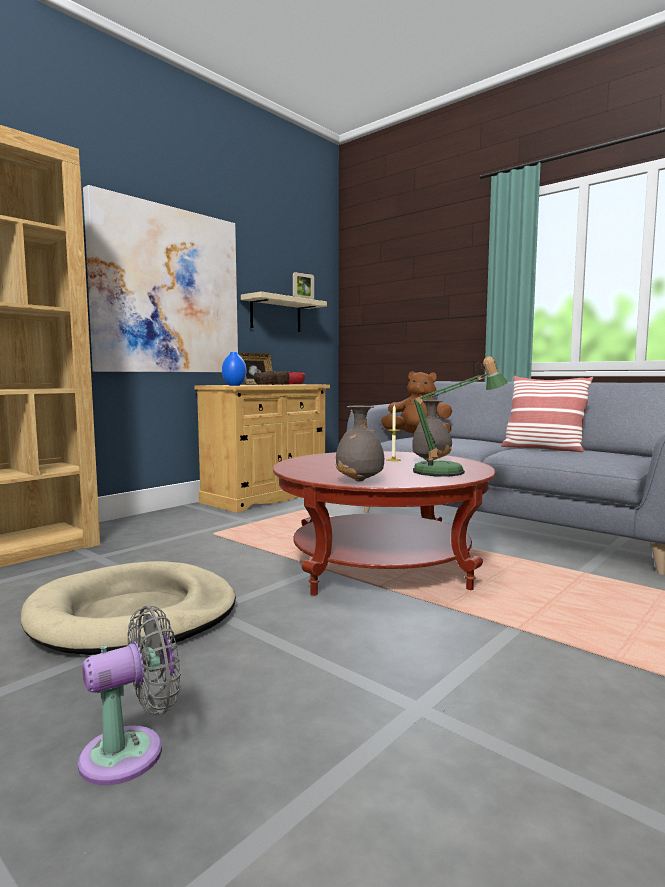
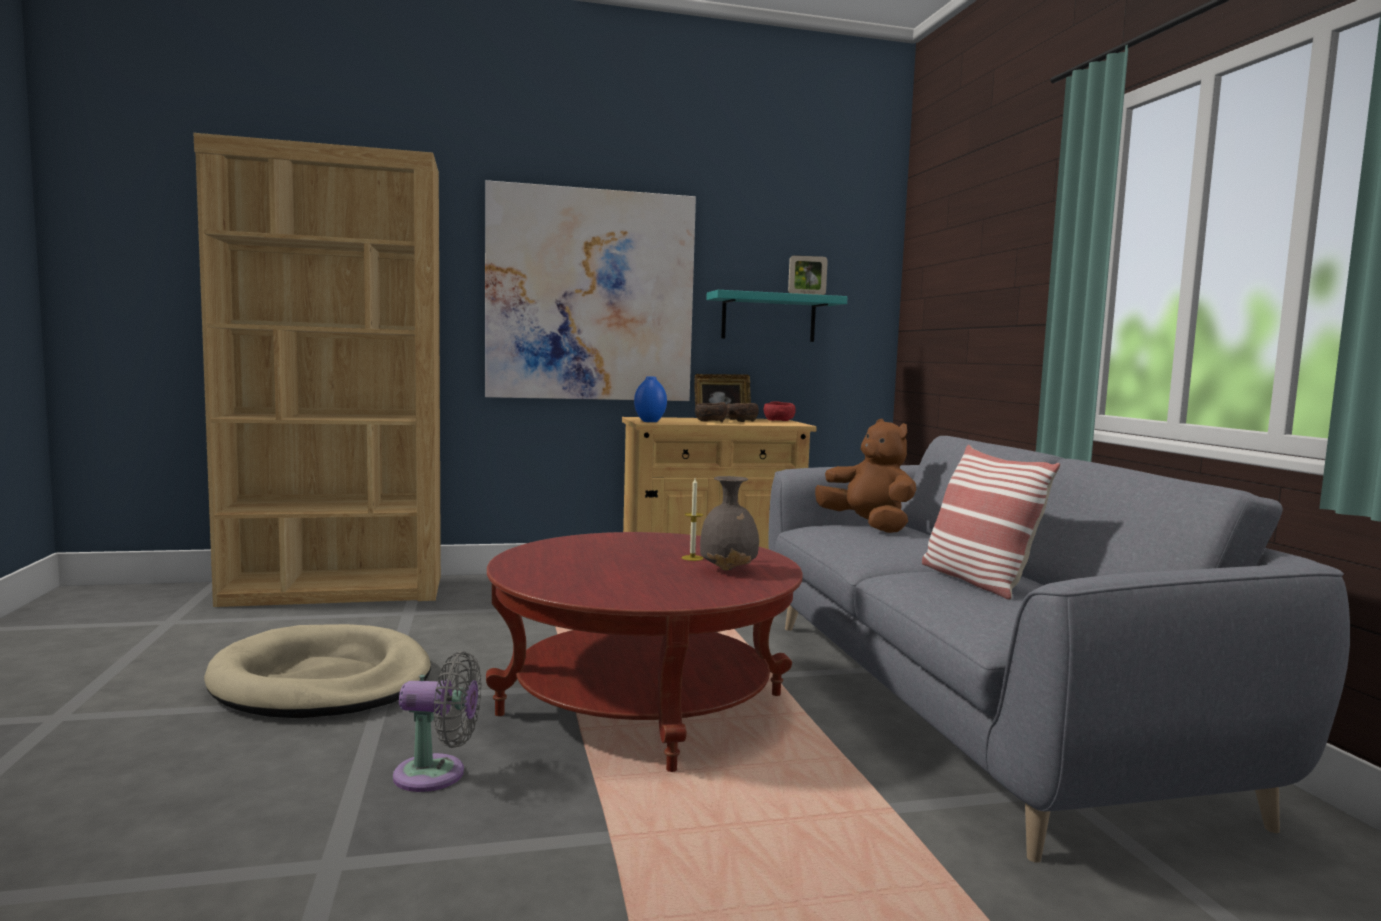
camera: 35 degrees right, 0 degrees up
(131, 752) = (107, 793): grey fan -> grey fan (437, 775)
(275, 314) = (768, 317): beige shelf -> turquoise shelf
(360, 481) = (531, 580): grey vase -> none
(448, 472) = (680, 590): table lamp -> none

